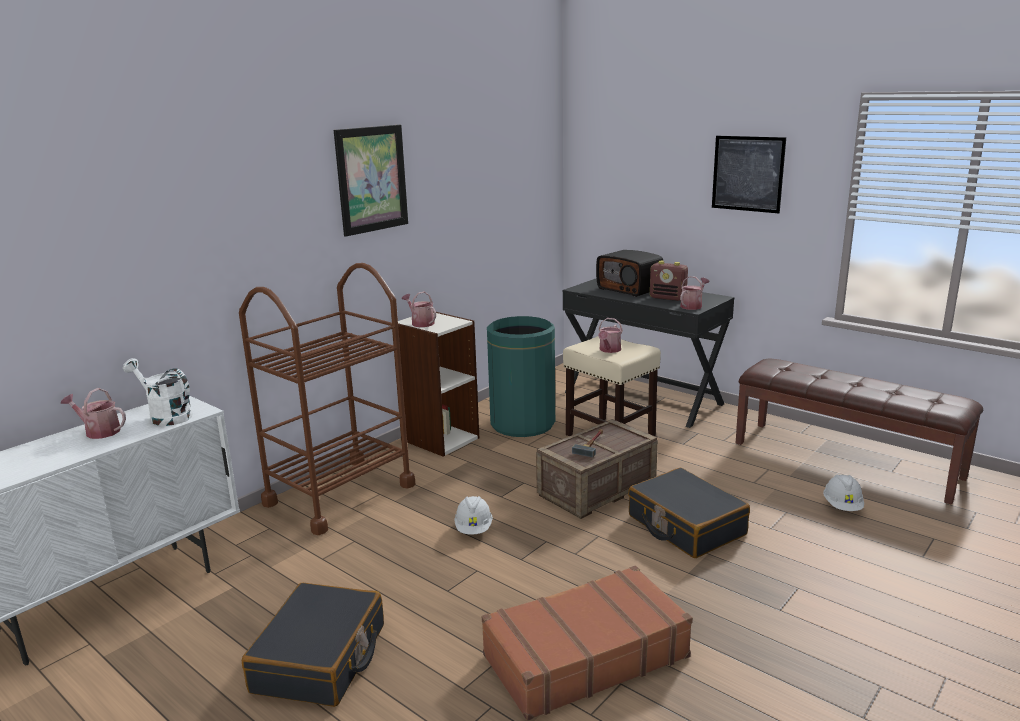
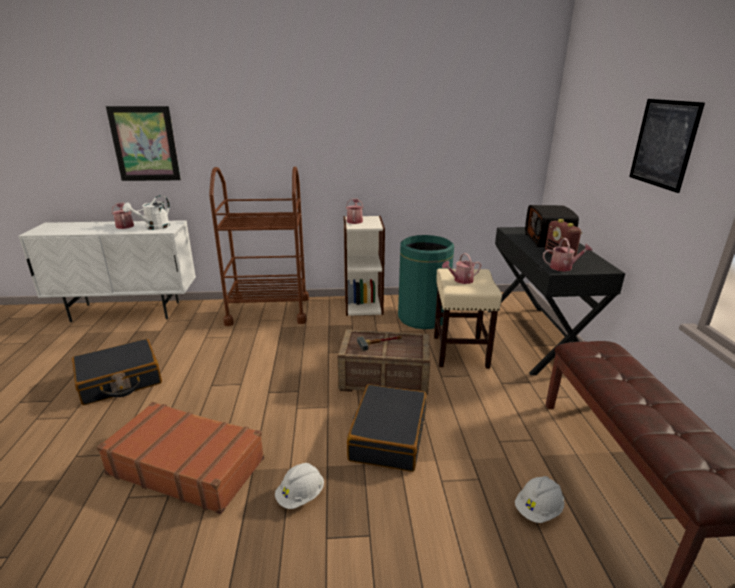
camera: 45 degrees right, 5 degrees up
(165, 416) = (154, 227): white watering can -> white watering can turned 135 degrees counterclockwise
(372, 179) = (337, 111): picture -> picture (145, 144)
(474, 528) = (282, 362): white hard hat -> white hard hat (300, 496)

